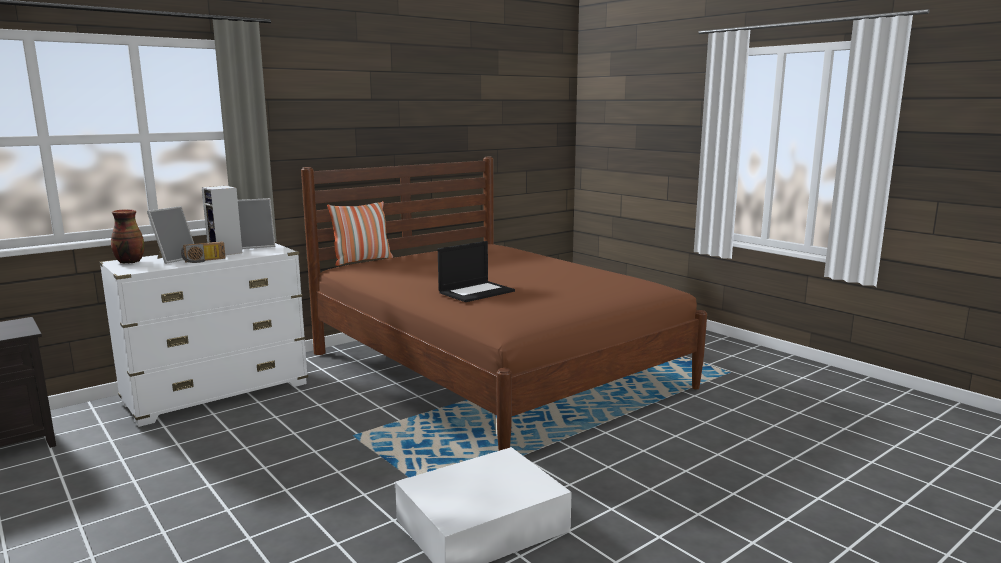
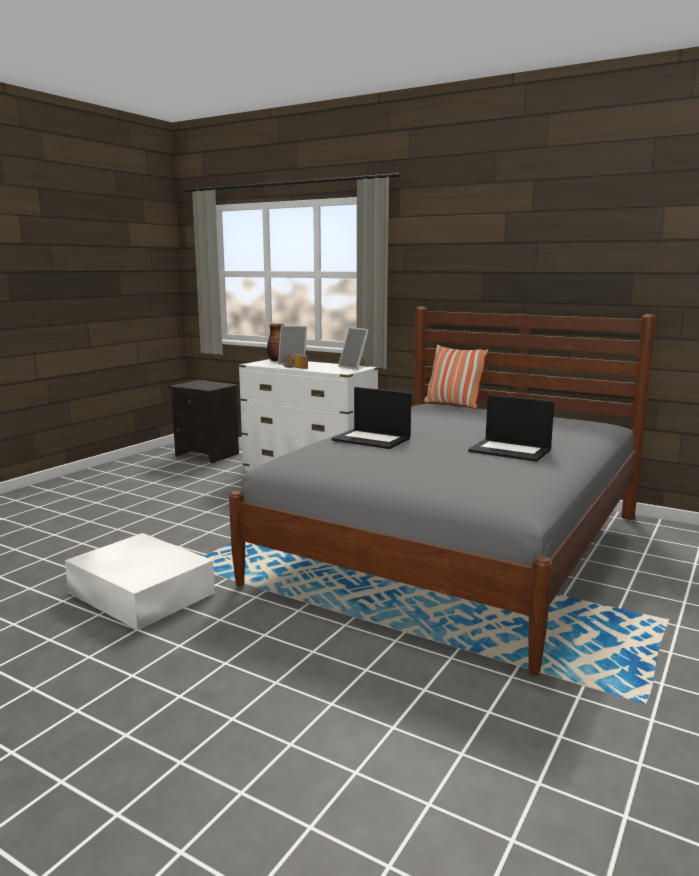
camera: 70 degrees right, 0 degrees up
(226, 252) = (324, 366): speaker -> none
(494, 370) = (456, 548): brown bed -> grey bed
(549, 268) = (511, 450): none -> laptop

